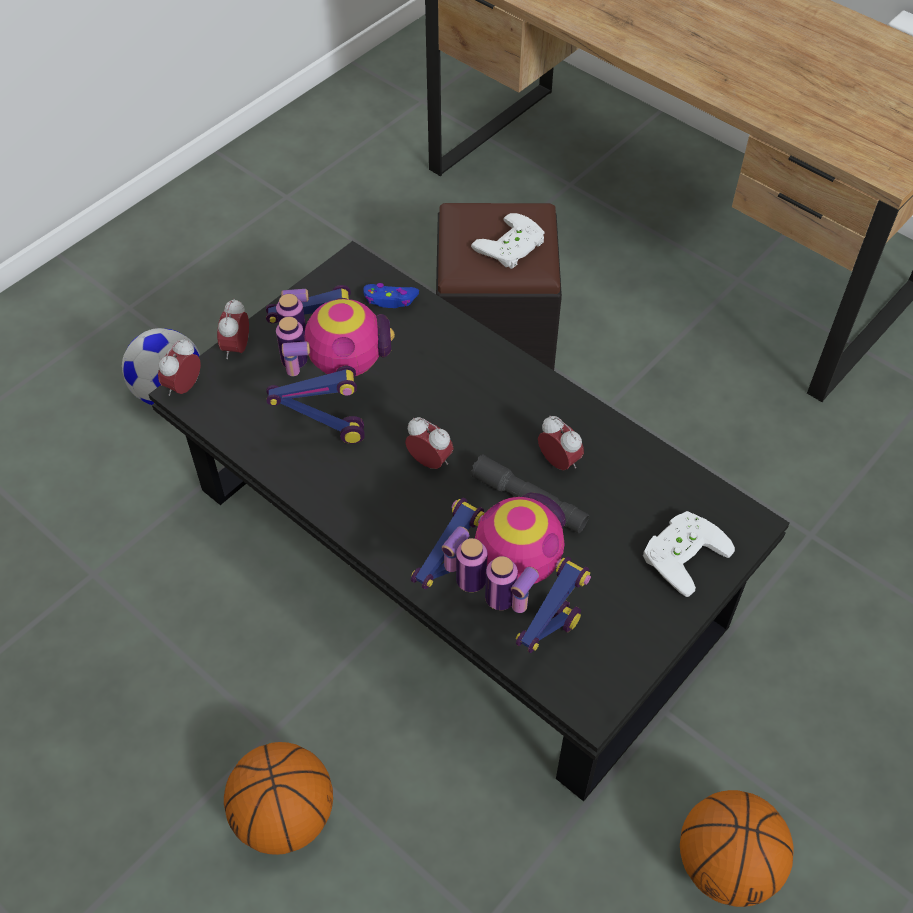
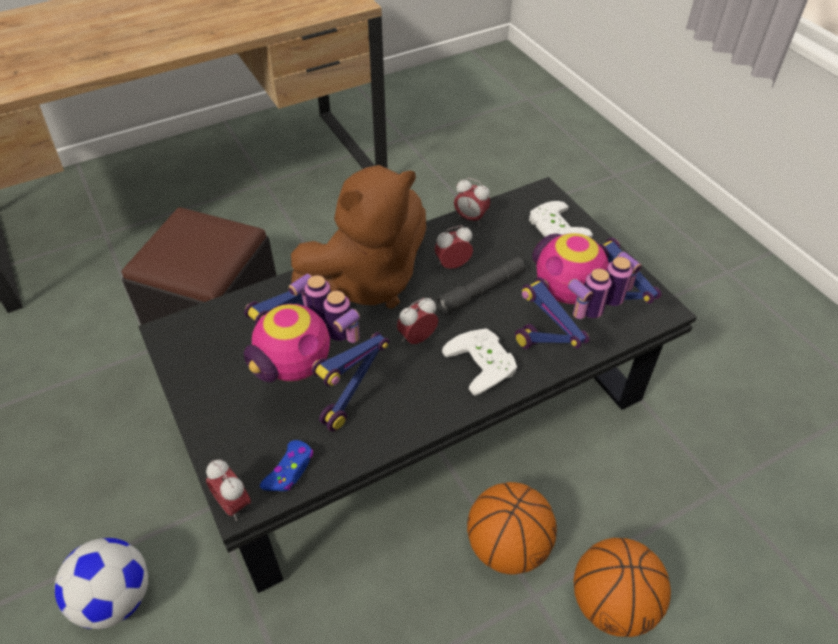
camera: 70 degrees left, 5 degrees down
(237, 348) = (211, 446): alarm clock -> alarm clock (470, 218)
(333, 397) = (314, 385): toy robot -> toy robot turned 150 degrees counterclockwise
(390, 299) = (228, 318): blue game controller -> blue game controller (289, 471)
(494, 391) = (367, 281): none -> brown plush toy
(513, 247) = (210, 239): white game controller -> white game controller (485, 362)
(725, 865) = (696, 344): basketball -> basketball (507, 547)

